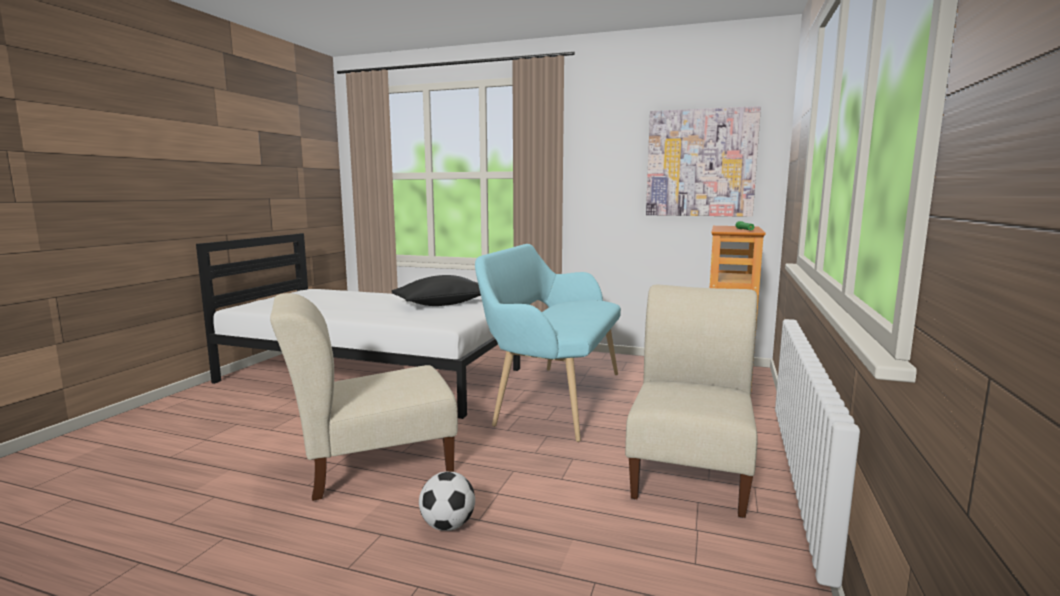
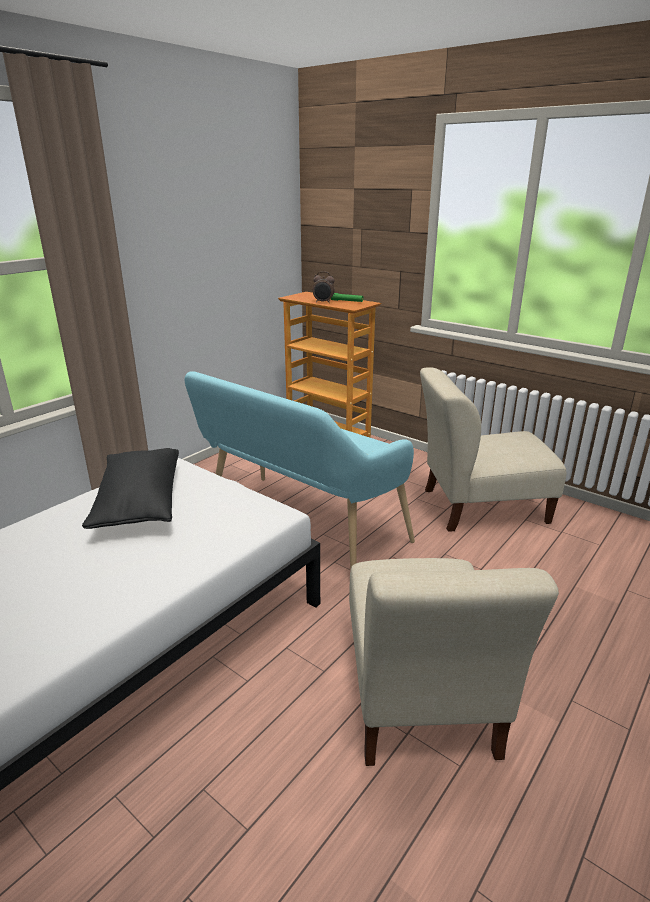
camera: 70 degrees left, 15 degrees up
(448, 525) = (556, 651): football -> none
(691, 470) = (479, 507): beige chair -> beige chair turned 45 degrees counterclockwise
(700, 163) = (244, 229): picture -> none
(722, 228) = (323, 302): none -> alarm clock

